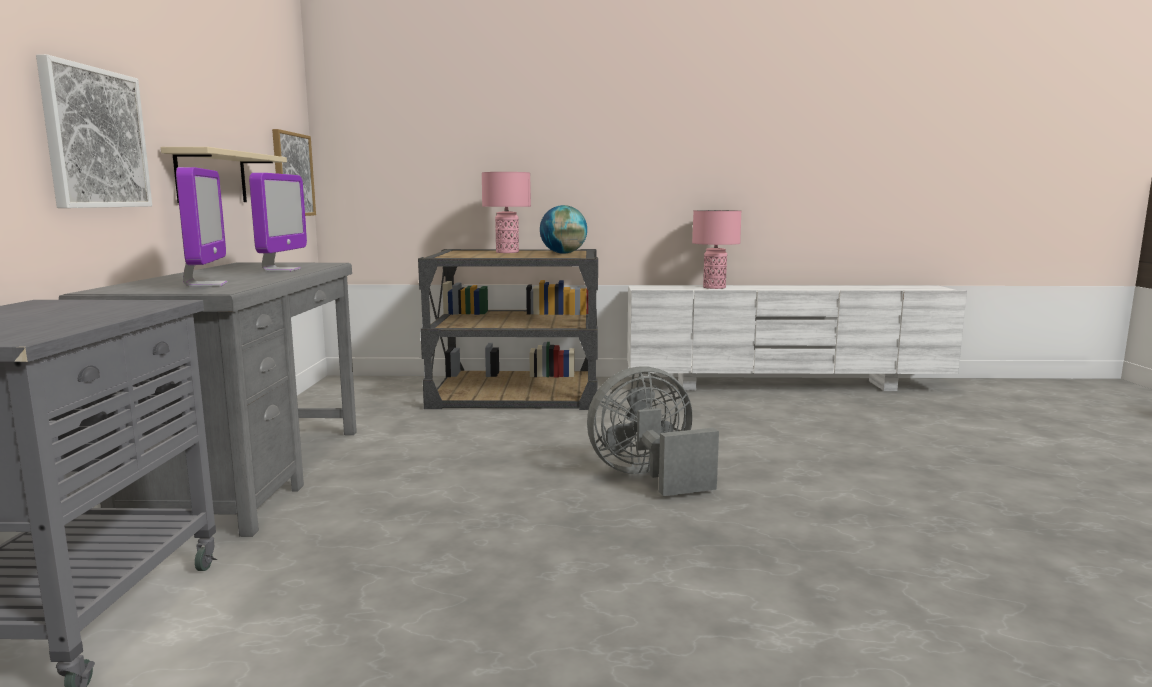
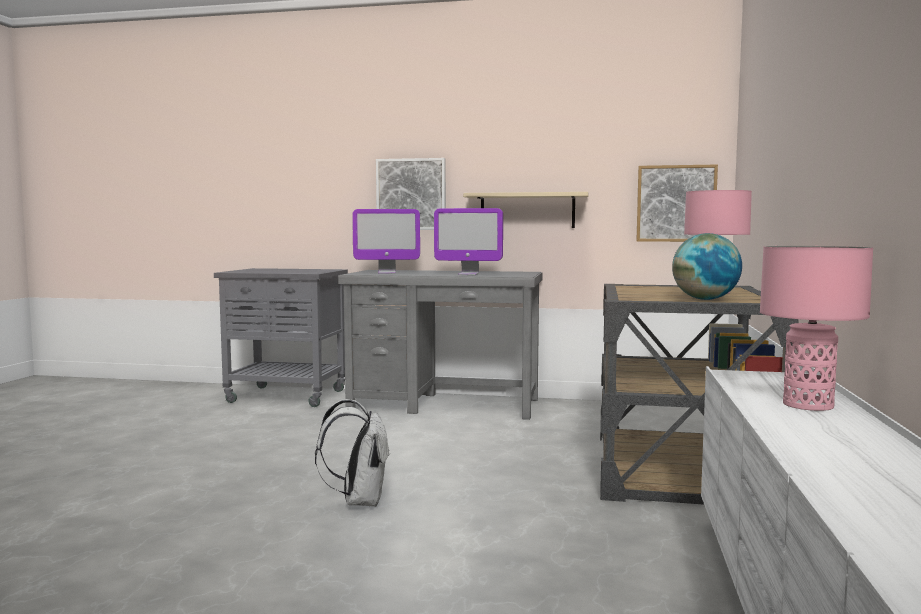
camera: 100 degrees right, 5 degrees down
(648, 477) = (359, 501): grey fan -> white backpack

